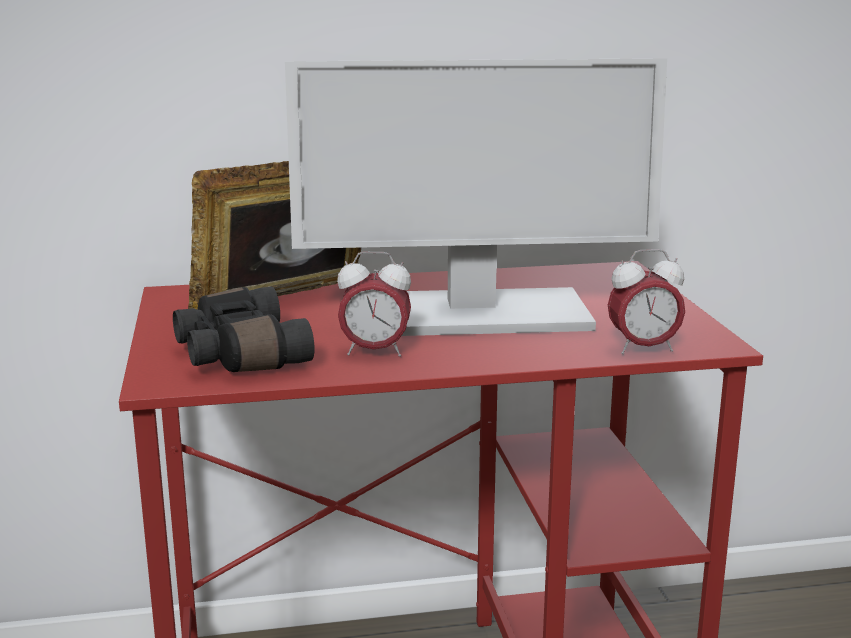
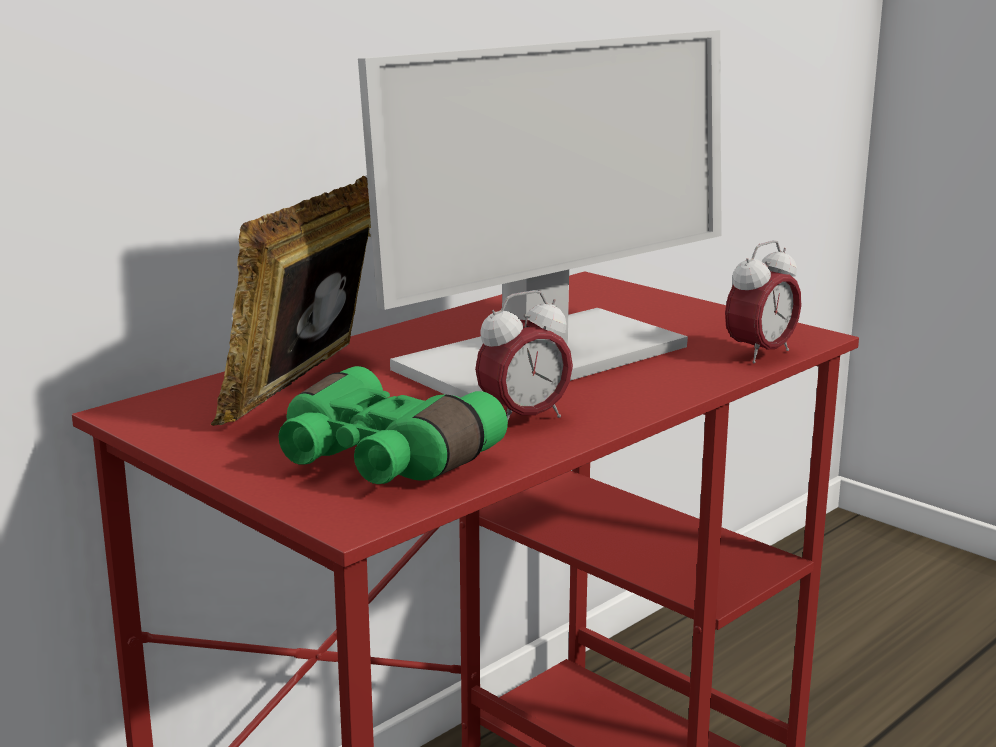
camera: 35 degrees left, 0 degrees up
(238, 354) = (379, 461): black binoculars -> green binoculars

